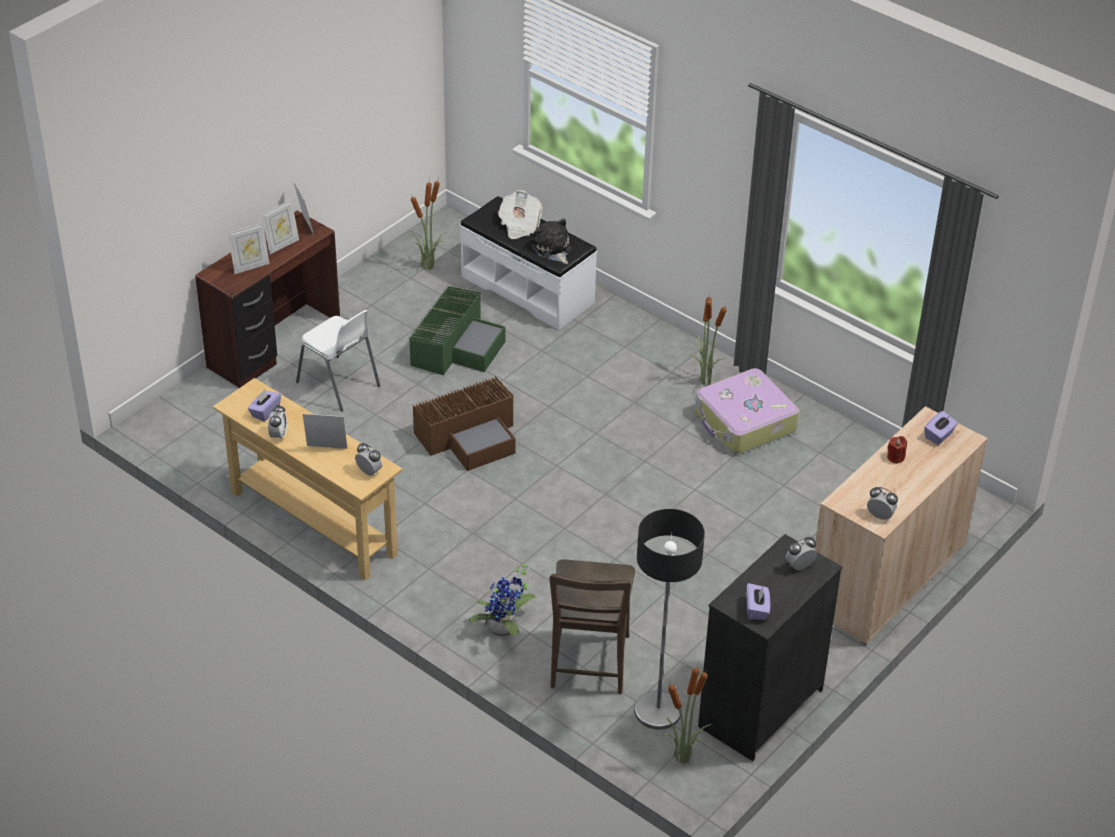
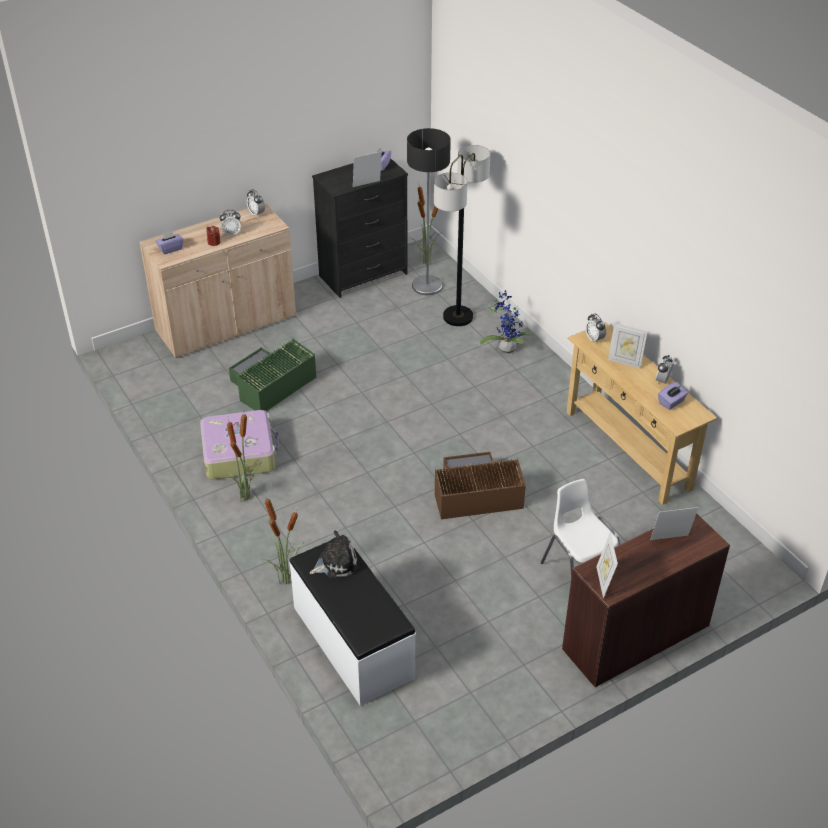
camera: 160 degrees left, 0 degrees up
(282, 245) = (633, 560): picture frame -> picture frame (367, 185)
(429, 267) = (445, 702): potted plant -> potted plant (285, 579)
(457, 346) = (452, 590): green storage box -> green storage box (270, 385)
(519, 225) = (354, 603): newspaper -> none
(552, 249) = (336, 563): plush toy -> plush toy turned 105 degrees counterclockwise
(588, 666) = (458, 317): brown chair -> floor lamp
(800, 566) = (338, 179): alarm clock -> alarm clock (231, 233)

